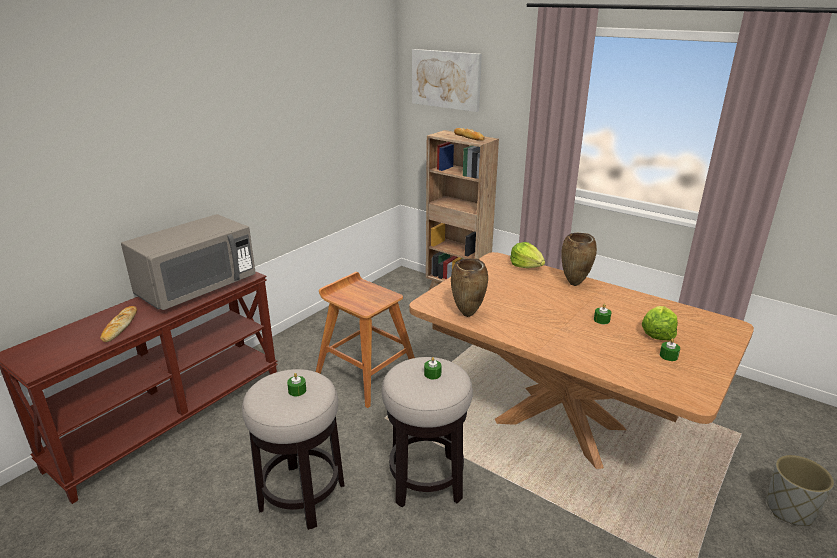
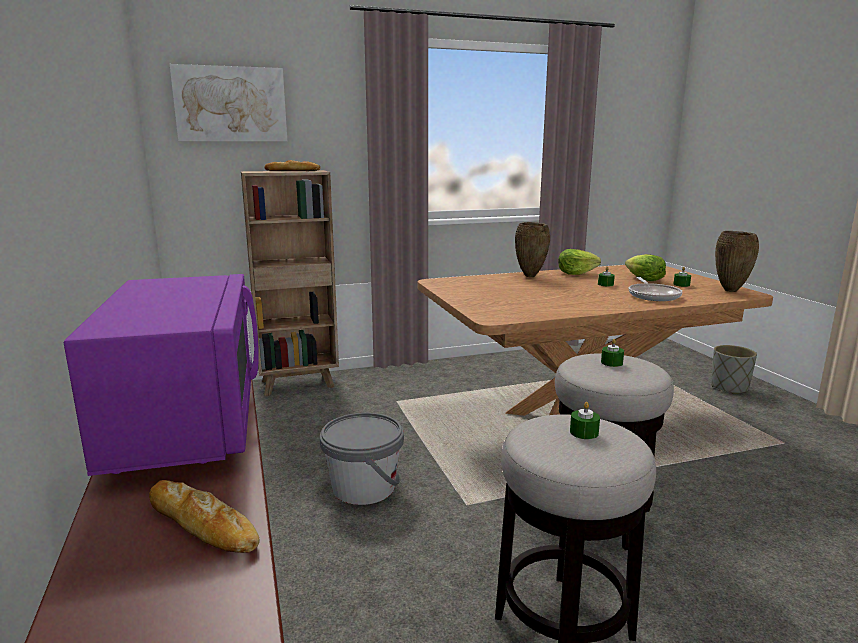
camera: 55 degrees left, 10 degrees down
(197, 288) = (186, 422): grey microwave -> purple microwave
(366, 374) = (364, 487): brown stool -> grey bucket
(468, 315) = (540, 311): brown vase -> brown vase (731, 291)
(526, 266) = (470, 278): lettuce -> lettuce (576, 273)
(596, 349) = (653, 295): none -> frying pan

